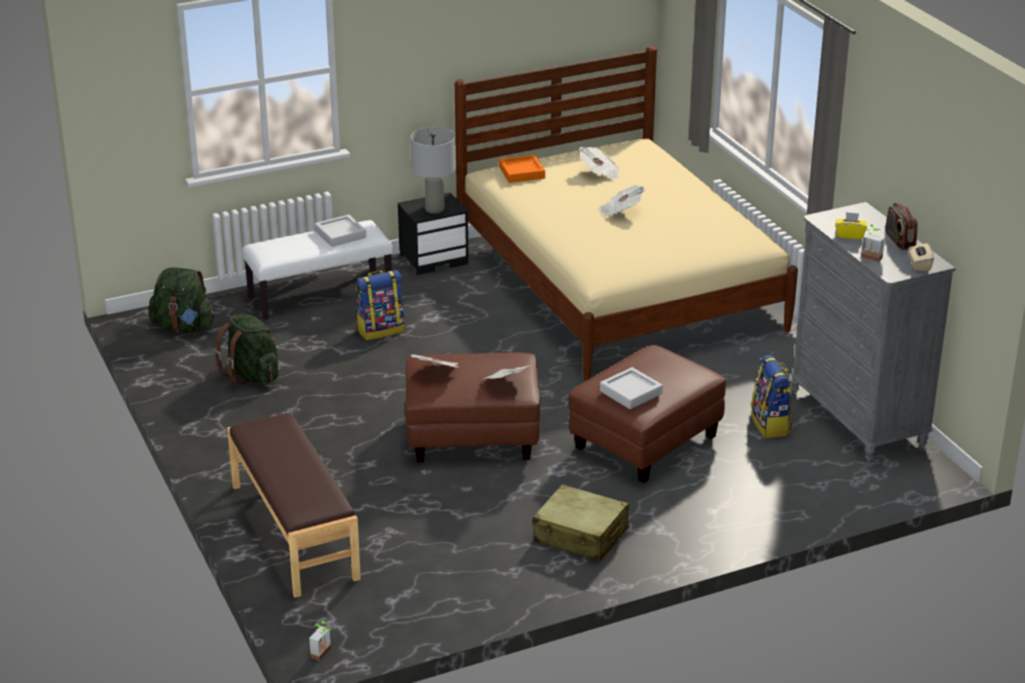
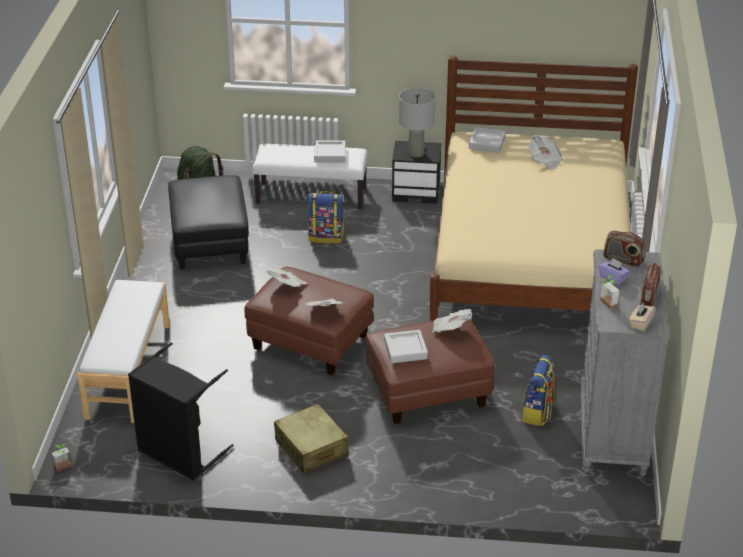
camera: 30 degrees right, 5 degrees up
(252, 375) = (209, 243): green backpack -> black ottoman
(293, 532) = (127, 371): brown bench -> white bench
(443, 593) = (179, 454): none -> black laundry basket
(522, 173) = (487, 143): orange tray -> grey tray
(620, 212) = (527, 198): newspaper -> newspaper (450, 329)
(840, 217) = (623, 260): none -> radio
(850, 235) = (613, 278): yellow tissue box -> purple tissue box

